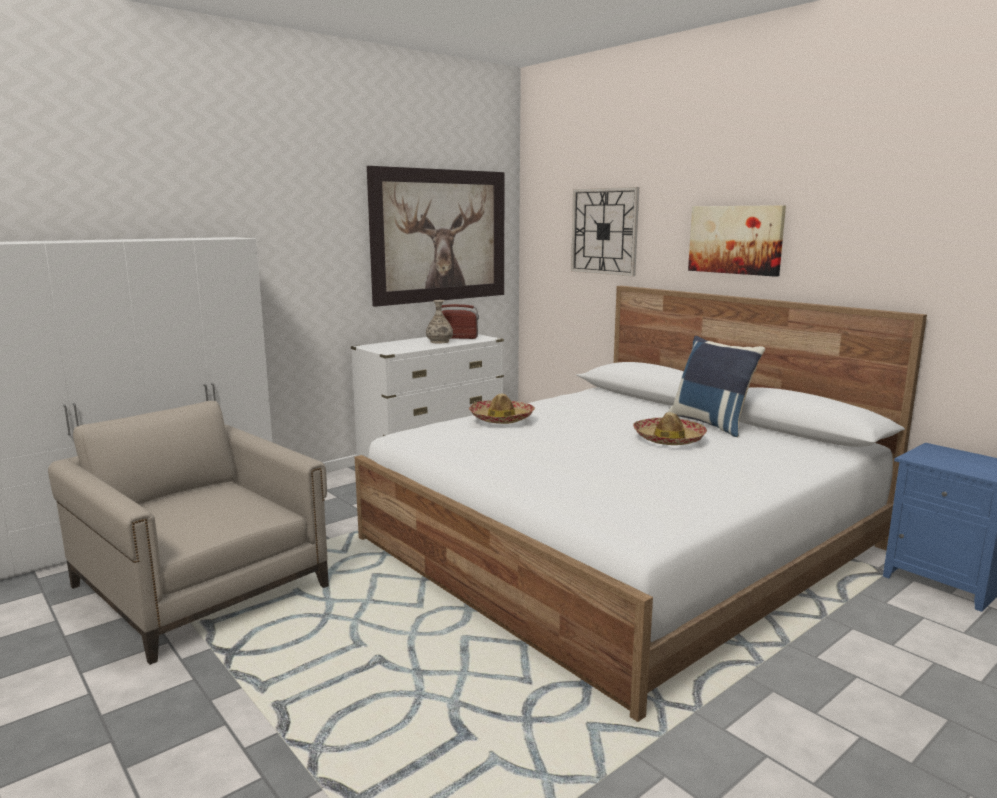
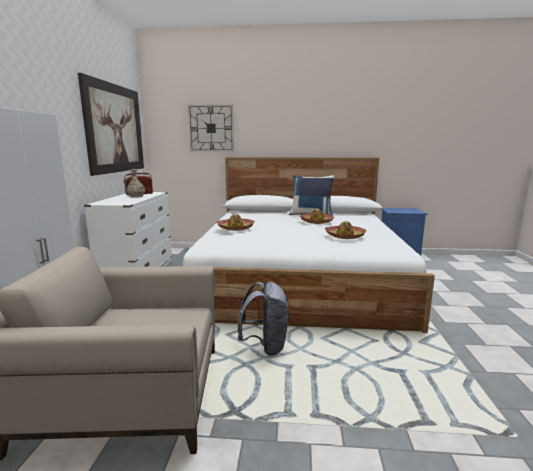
camera: 45 degrees left, 0 degrees up
(385, 609) = (265, 346): none -> grey backpack
(627, 477) = (345, 236): none -> hat
(735, 239) = (291, 130): picture -> none

